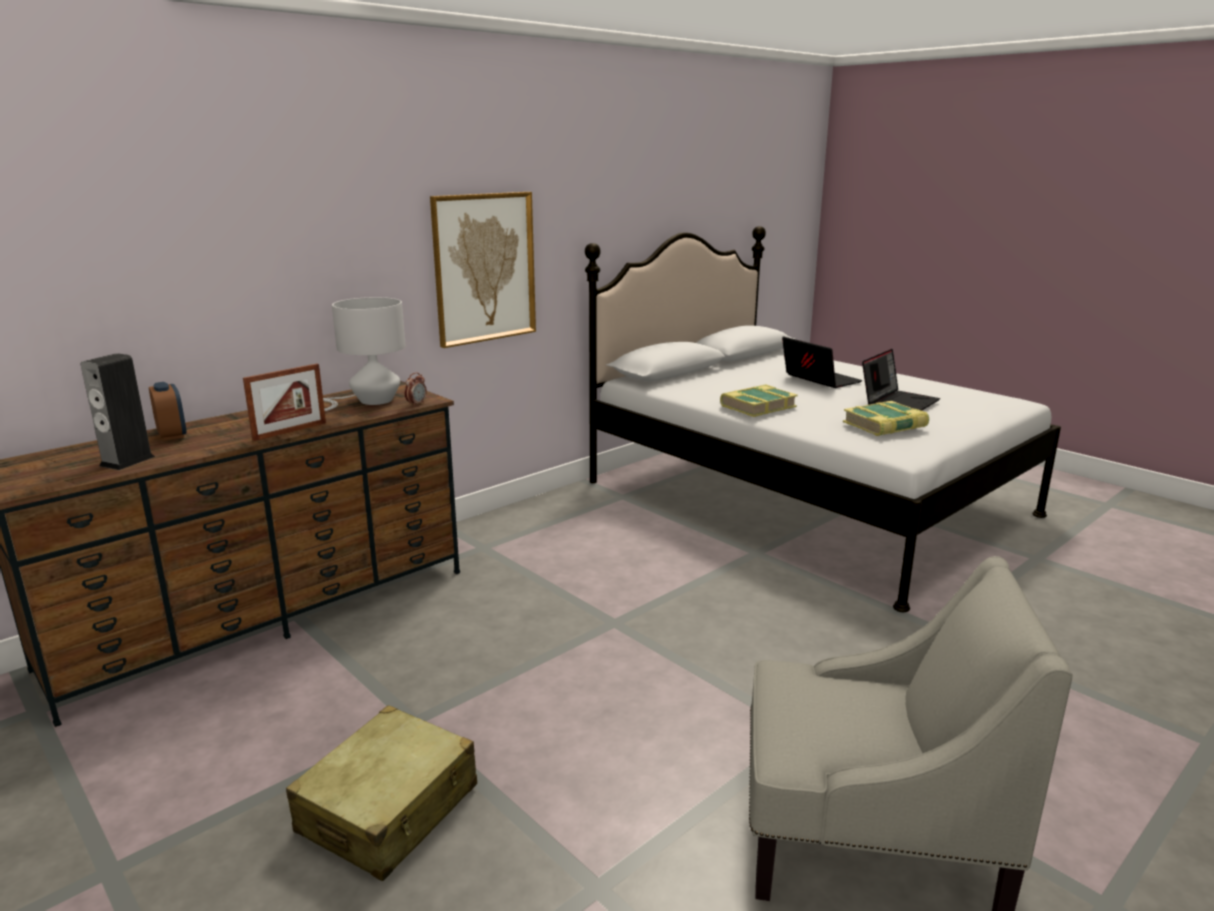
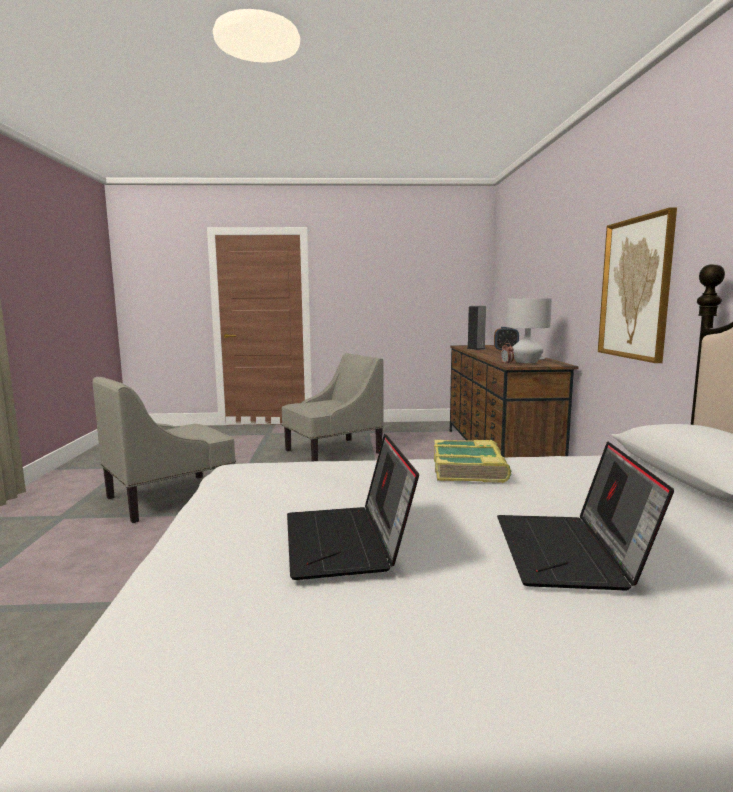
camera: 130 degrees right, 10 degrees down
(290, 431) = (486, 355): picture frame -> none
(389, 809) = (332, 452): beige suitcase -> grey armchair
(818, 379) = (570, 553): laptop -> laptop turned 90 degrees clockwise
(885, 425) = (297, 485): book -> none

